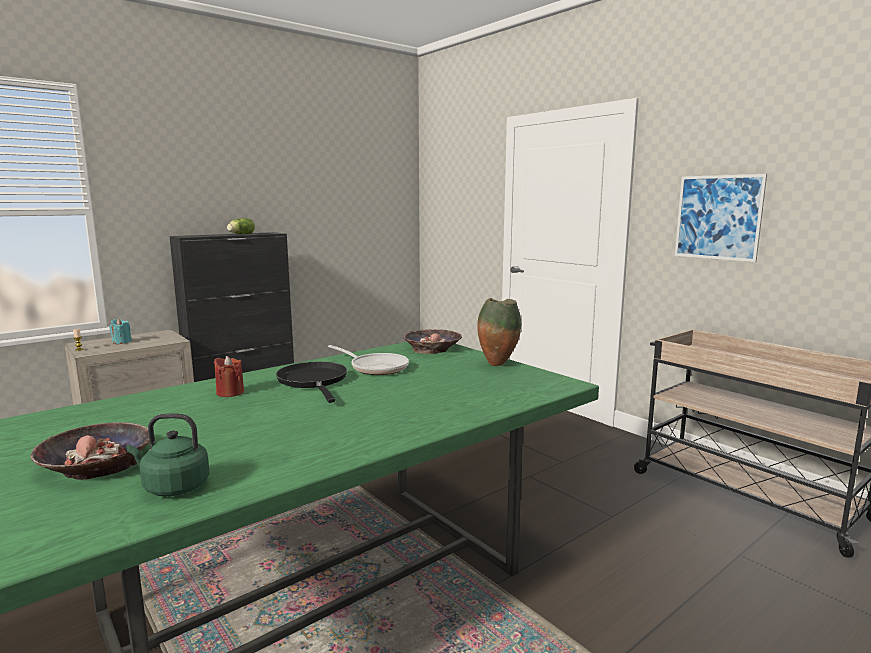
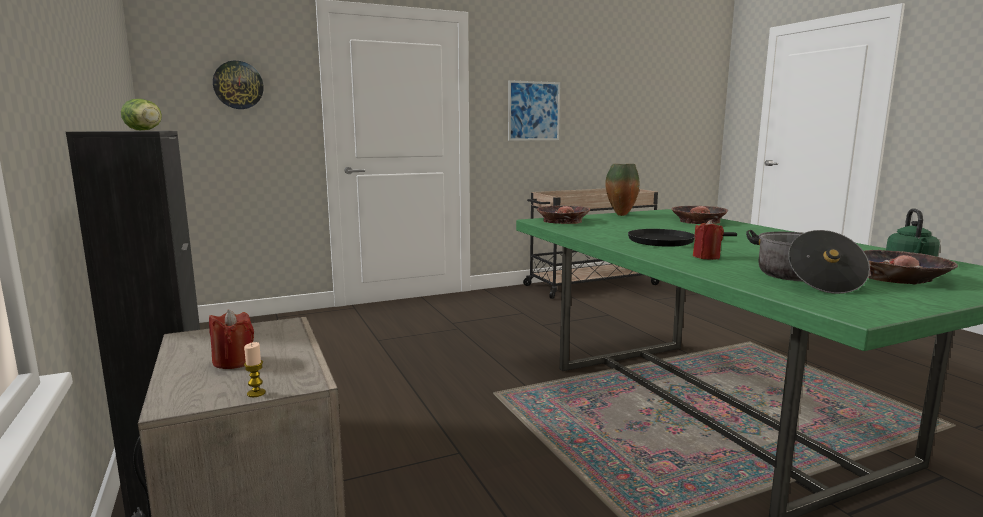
camera: 75 degrees left, 0 degrees up
(120, 421) = (803, 278): none -> cooking pot
(121, 342) = (233, 362): turquoise candle -> red candle
(376, 367) = (624, 231): frying pan -> none
(460, 194) = (238, 85): none -> wall clock
(479, 396) = (698, 221): none -> bowl

